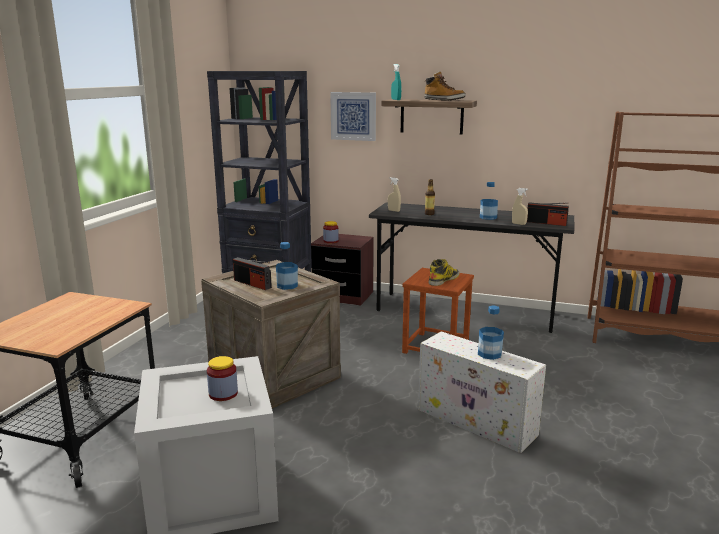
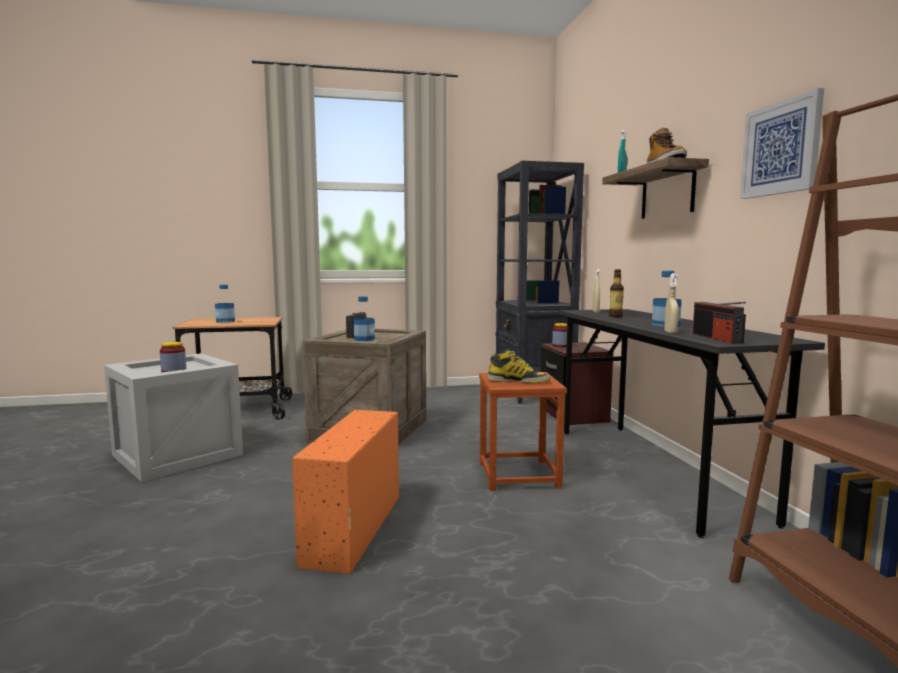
camera: 60 degrees right, 10 degrees down
(353, 116) = (612, 205): picture -> picture (781, 148)
(477, 422) = (353, 529): white storage box -> orange storage box
(489, 354) = (352, 434): bottle -> bottle (225, 321)

